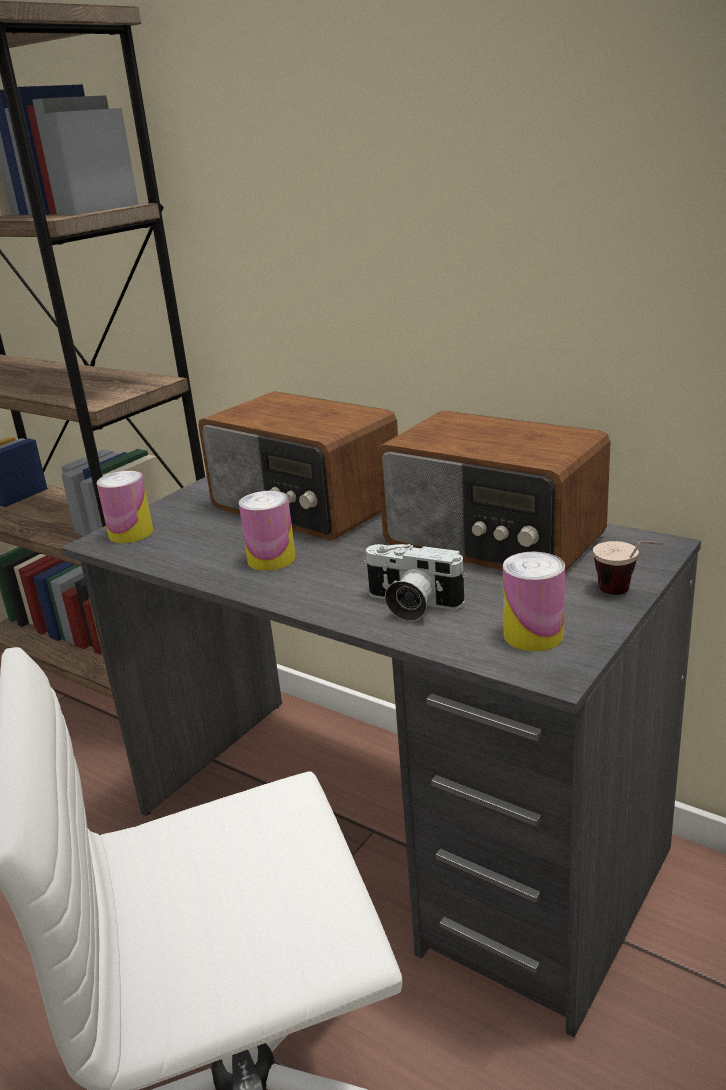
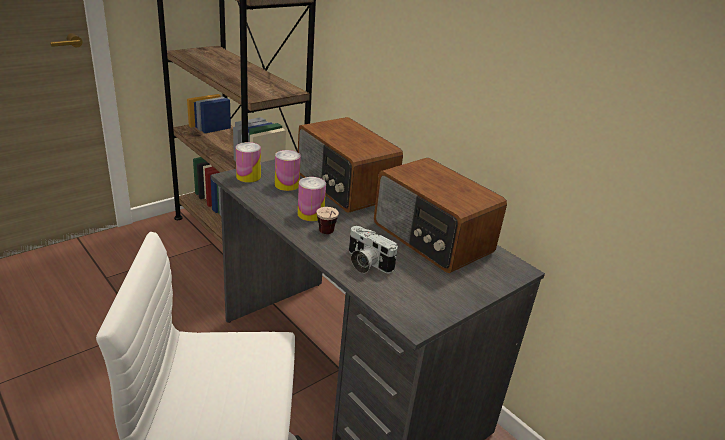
camera: 10 degrees right, 5 degrees up
(533, 635) = (418, 300): can -> can (287, 185)
(627, 595) = (481, 293): cup -> cup (328, 235)

